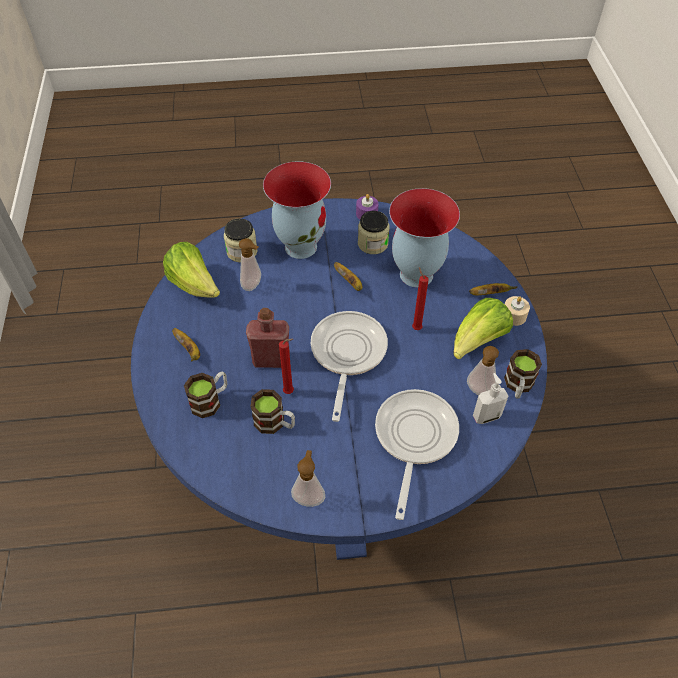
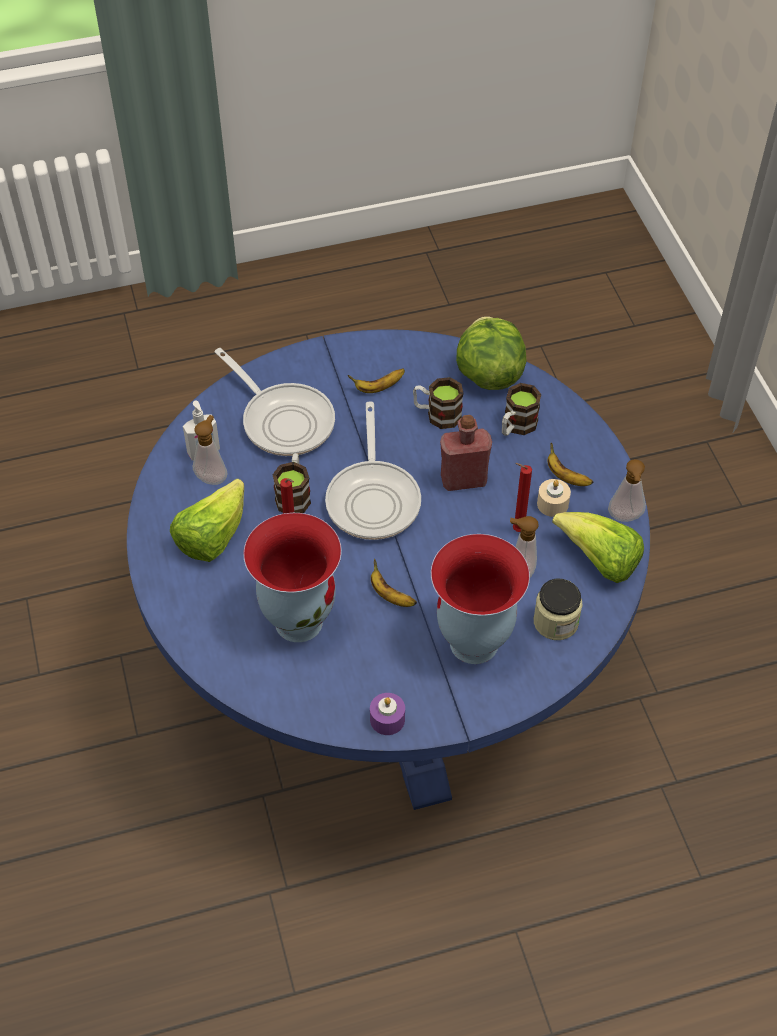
camera: 170 degrees right, 0 degrees up
(214, 459) = (488, 374): none -> lettuce
(290, 392) = (430, 447): red candle -> red candle (516, 530)
(309, 497) = (383, 356): soap dispenser -> soap dispenser (625, 518)
(372, 244) = (368, 664): jar -> none
(414, 438) = (283, 420): frying pan -> frying pan turned 45 degrees counterclockwise
(489, 294) = (195, 606): banana -> banana (378, 387)
(514, 316) = (163, 578): beige candle -> beige candle (552, 504)
(518, 386) = (165, 490): mug -> mug (294, 495)

